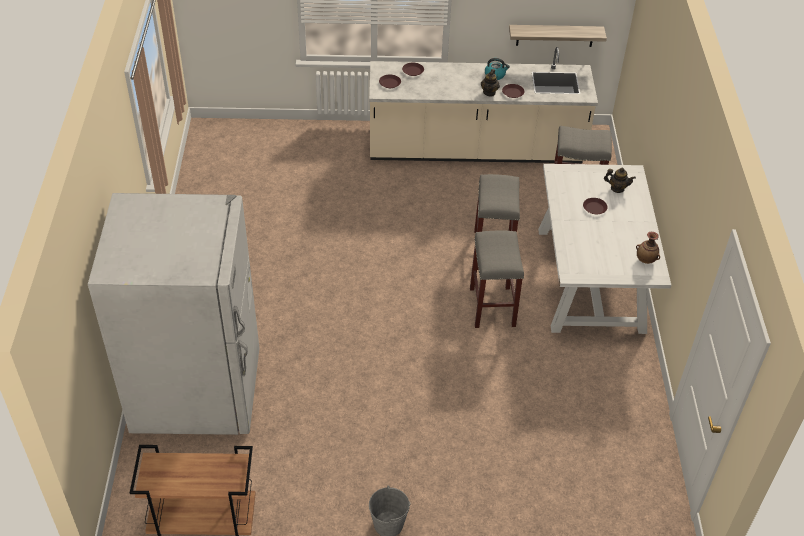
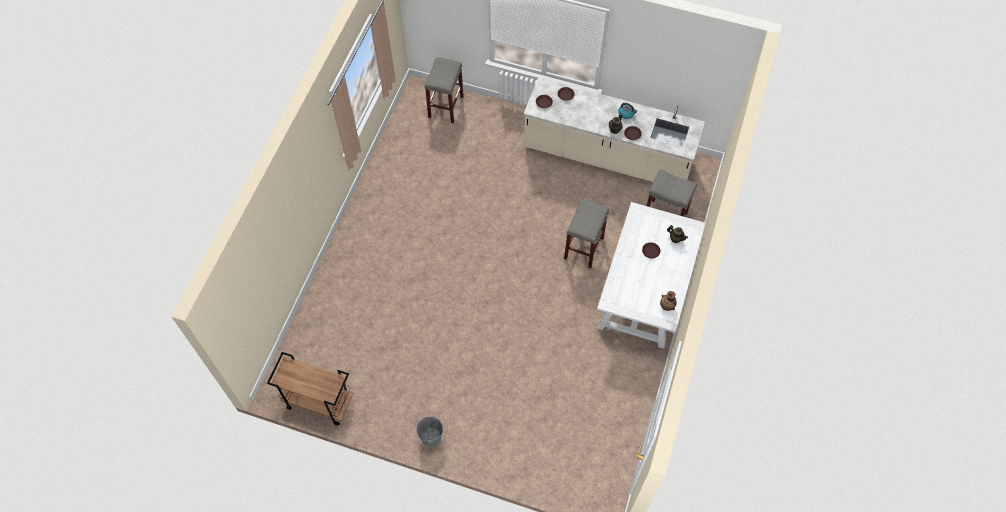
camera: 20 degrees right, 15 degrees up
(197, 389) = (344, 304): white fridge -> none
(491, 306) = (563, 295): grey stool -> grey stool (445, 106)
(555, 35) = (682, 93): shelf -> none

